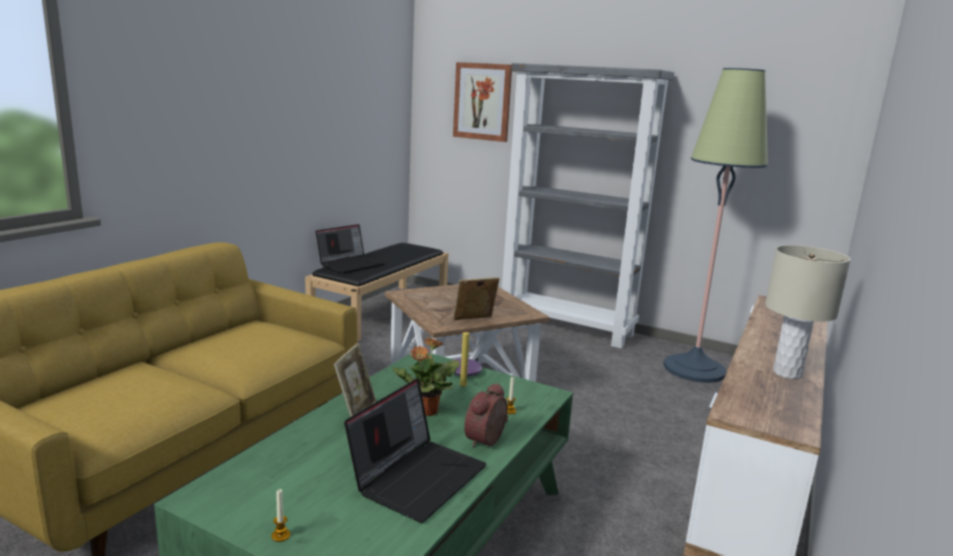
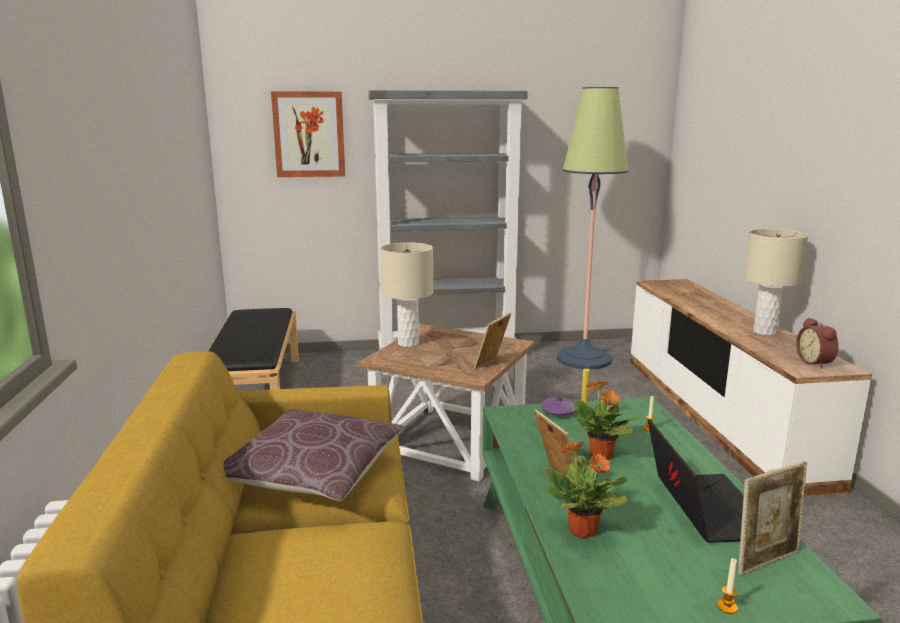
camera: 35 degrees left, 0 degrees up
(233, 347) = (314, 473): none -> brown pillow
(301, 446) = (583, 531): none -> potted plant
(351, 264) = (232, 347): laptop -> none
(378, 529) = (766, 560): none -> picture frame
(445, 290) = (408, 343): none -> beige table lamp
(487, 441) = (684, 458): alarm clock -> alarm clock (816, 362)

